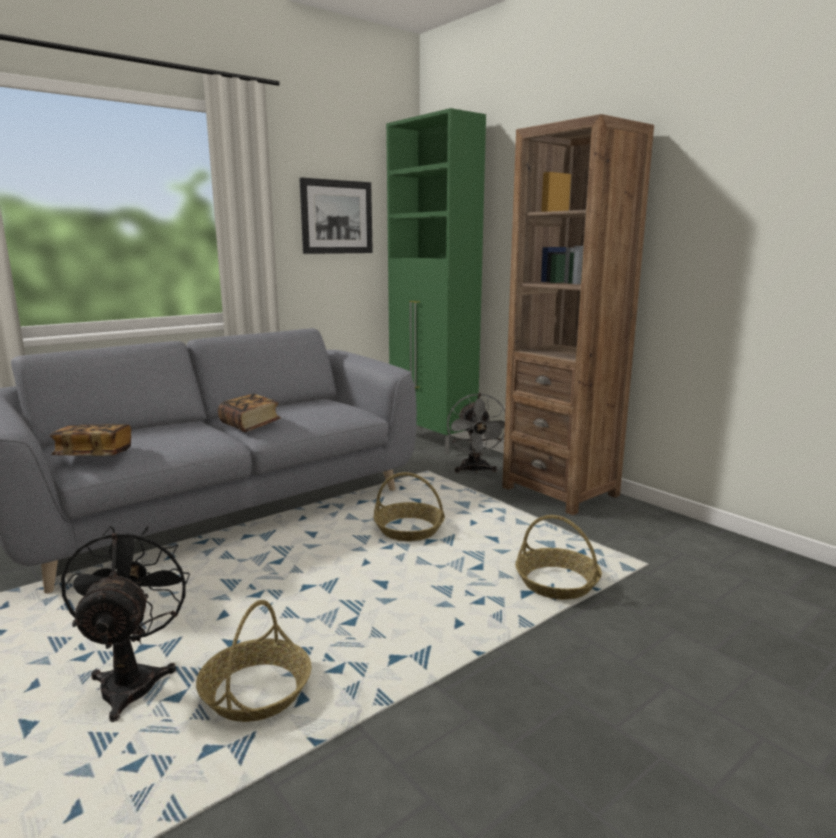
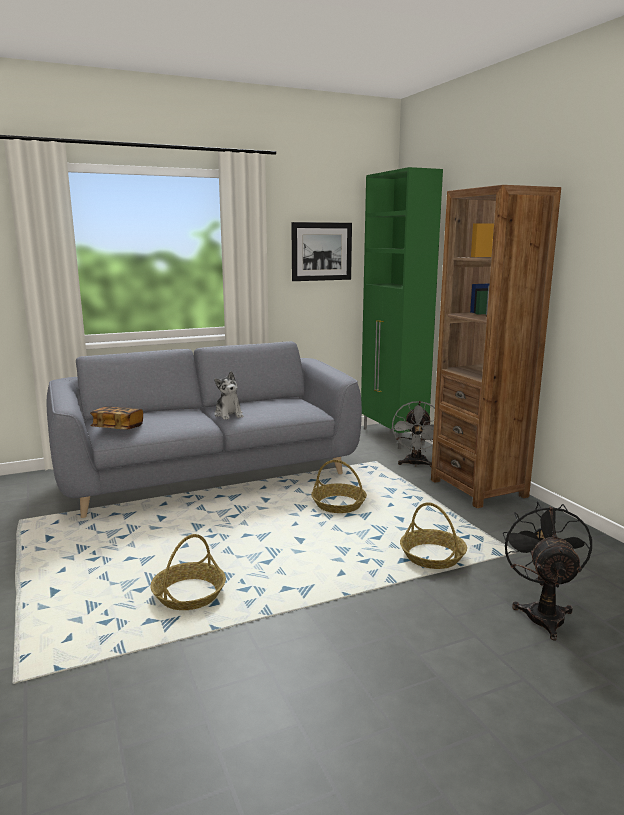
camera: 15 degrees right, 0 degrees up
(133, 679) = (118, 576): black fan -> black fan (542, 612)
(250, 425) = (229, 414): book -> plush toy

